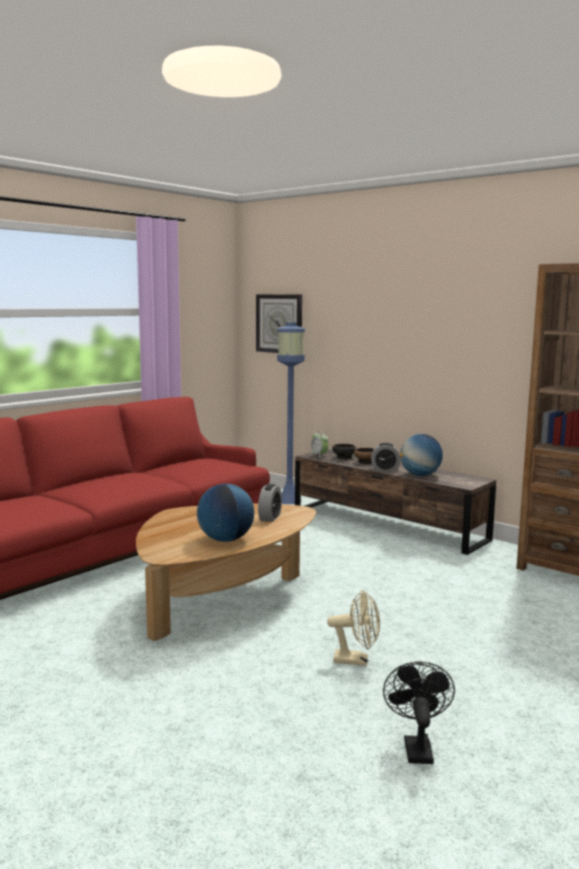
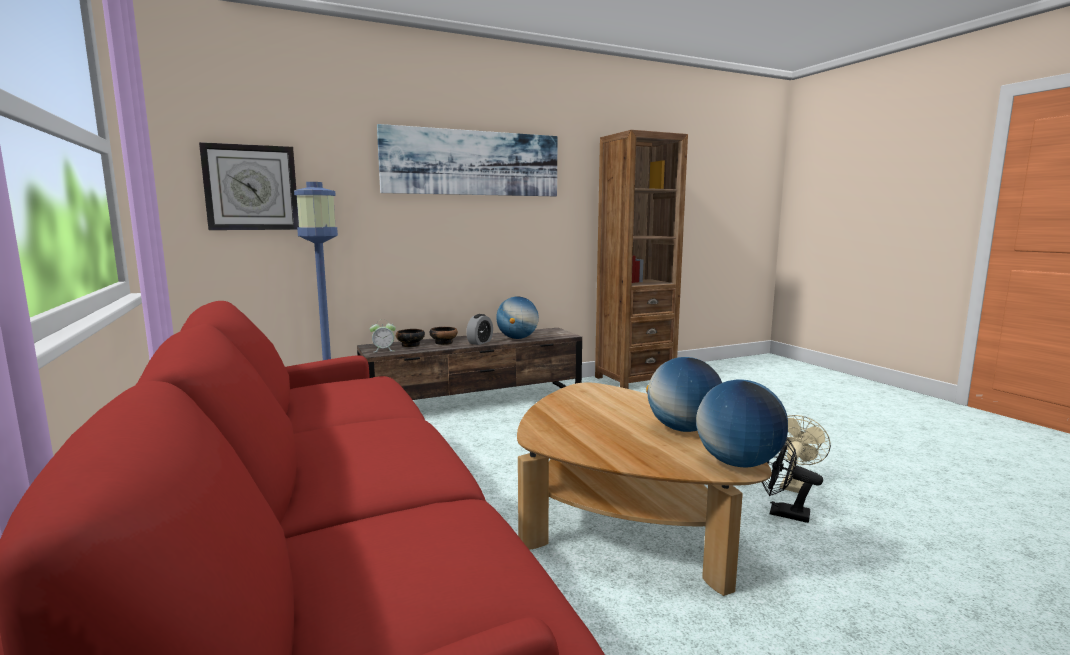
camera: 65 degrees left, 0 degrees up
(170, 555) = (738, 463): none -> globe
(270, 517) = (608, 401): alarm clock -> none
(416, 747) = (947, 495): black fan -> black fan (782, 513)
(424, 301) = (472, 163): none -> picture

